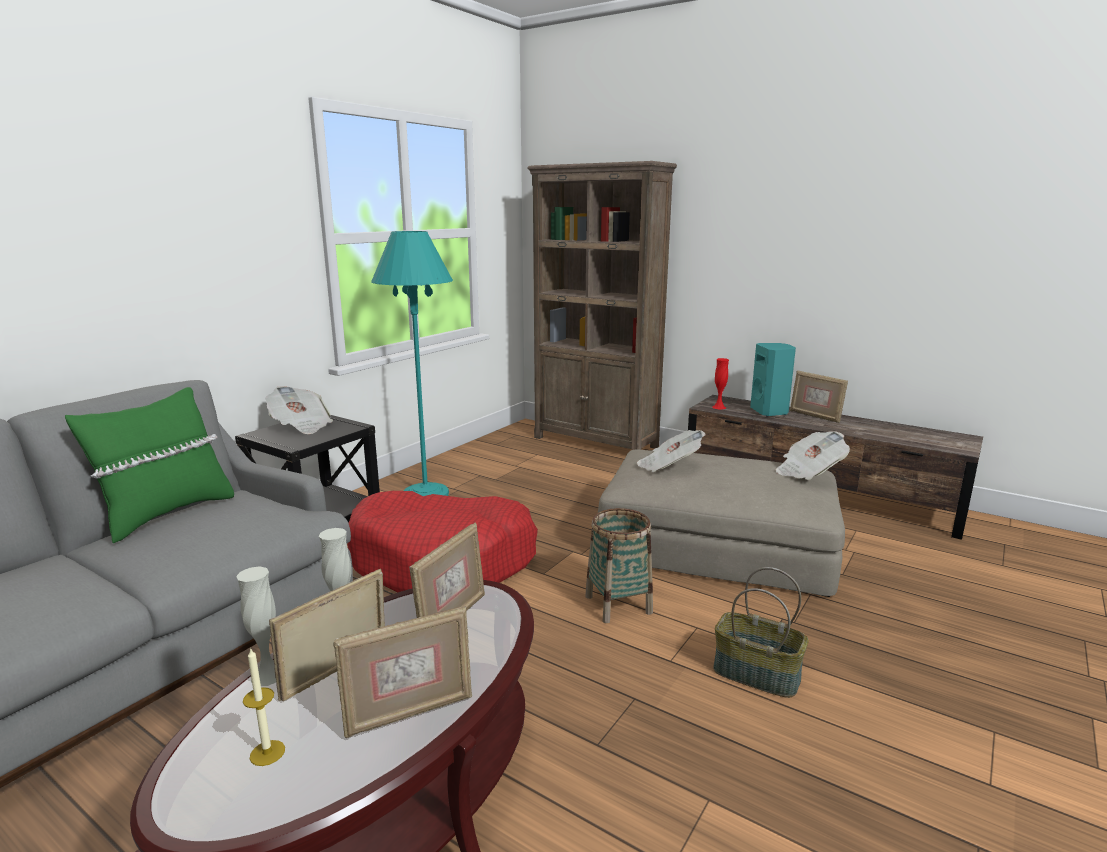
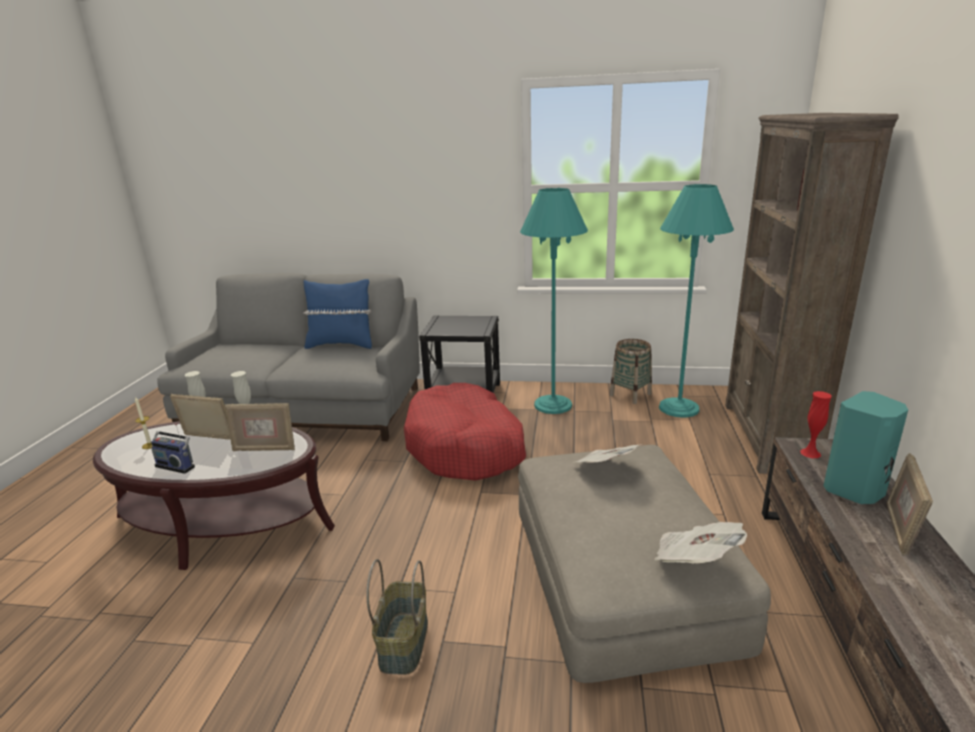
camera: 65 degrees right, 5 degrees up
(167, 514) = (341, 345): green pillow -> blue pillow
(301, 426) = (466, 321): newspaper -> none
(409, 713) = (177, 465): picture frame -> radio
(514, 451) = (679, 408): none -> turquoise floor lamp
(618, 604) = (462, 540): basket -> basket (630, 394)

